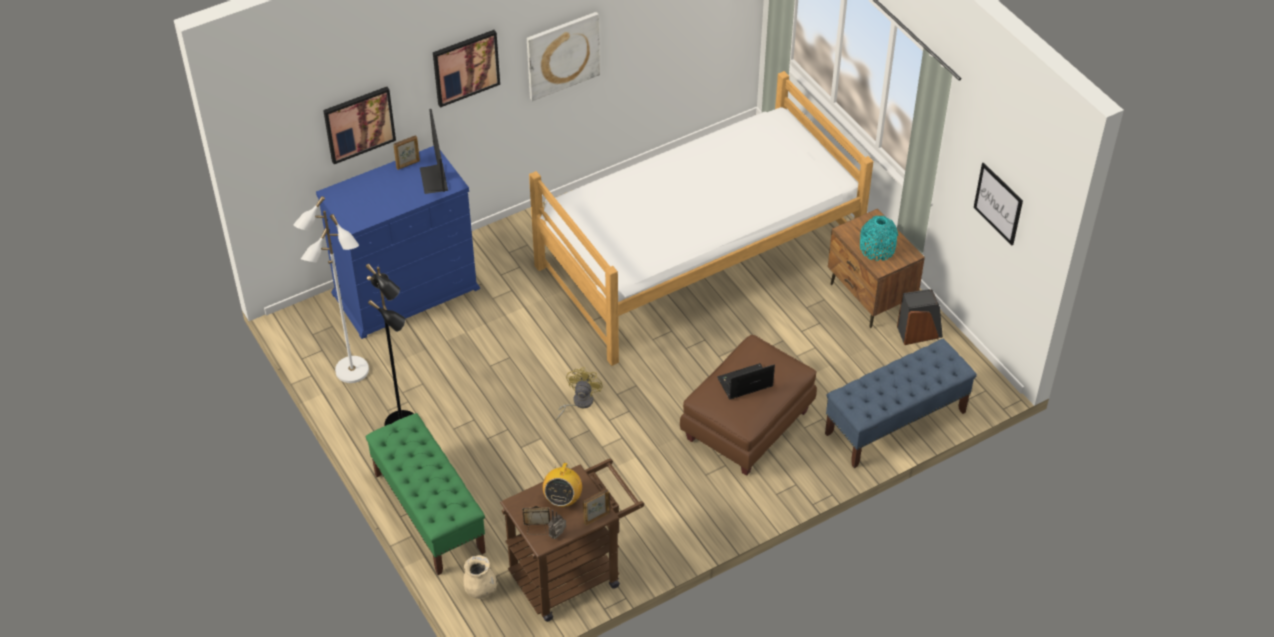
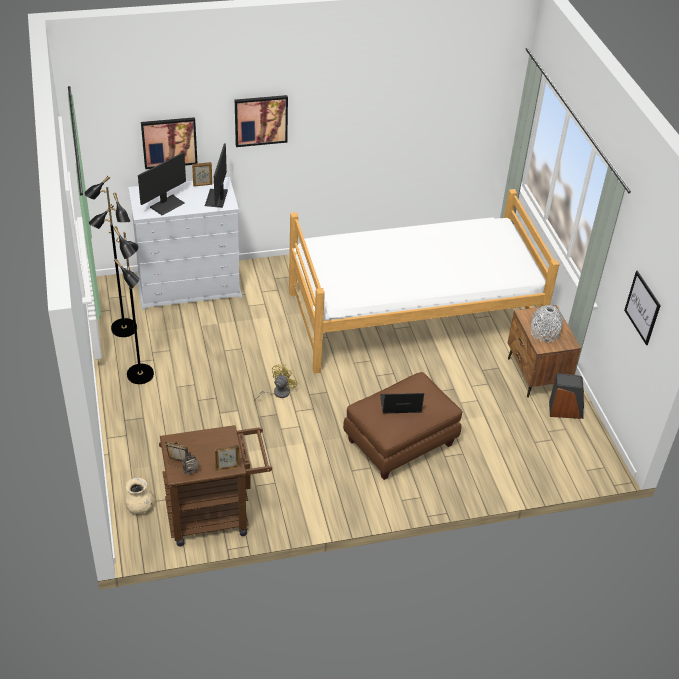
camera: 15 degrees right, 5 degrees down
(351, 371) = (123, 329): white floor lamp -> black floor lamp
(377, 204) = (167, 204): none -> monitor
(406, 291) = (189, 286): blue dresser -> white dresser
(429, 512) = (129, 441): green bench -> none
(562, 55) = (342, 133): picture -> none
(563, 499) = (208, 447): radio -> none
(877, 248) = (544, 333): turquoise vase -> grey vase
(895, 423) = (520, 472): blue bench -> none

